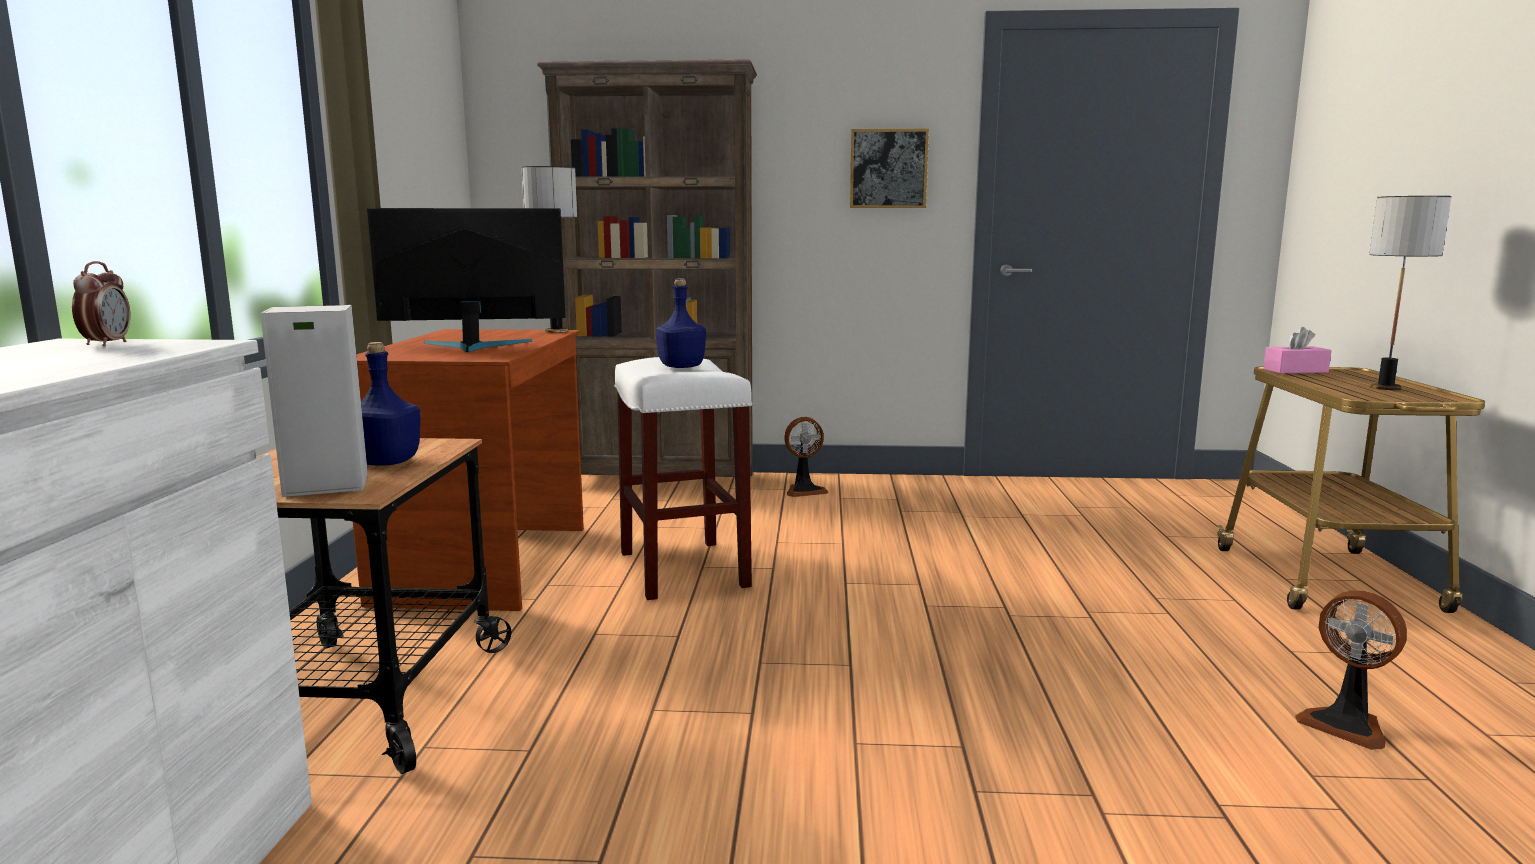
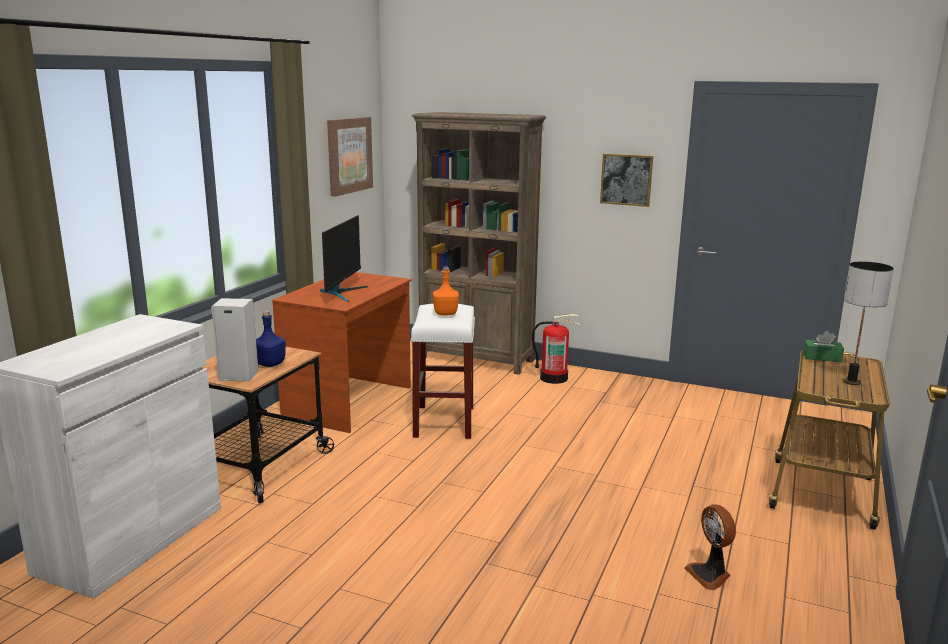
camera: 20 degrees right, 5 degrees up
(107, 344) = (151, 323): alarm clock -> none
(423, 134) = (349, 155): none -> picture
(473, 346) = (342, 292): monitor -> monitor turned 90 degrees clockwise
(556, 331) = (397, 279): table lamp -> none
(682, 367) = (445, 314): blue bottle -> orange bottle
(804, 491) = (554, 378): fan -> fire extinguisher
(1295, 370) = (822, 357): pink tissue box -> green tissue box

